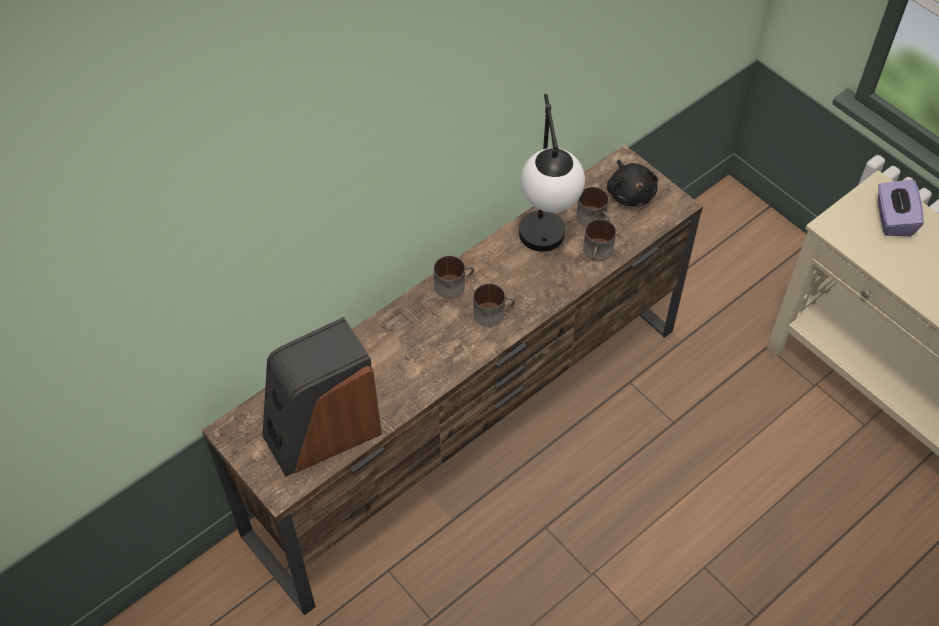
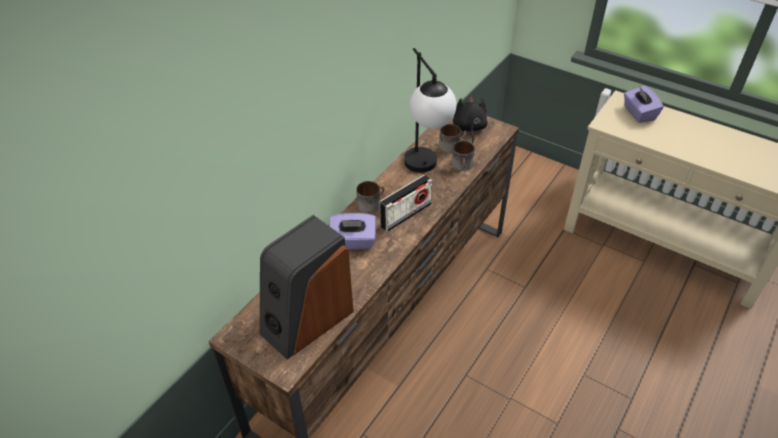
camera: 15 degrees left, 10 degrees down
(412, 337) = (353, 242): none -> purple tissue box
(493, 312) = (405, 215): mug -> radio
(630, 193) = (469, 128): black plush toy -> black plush toy turned 150 degrees counterclockwise

